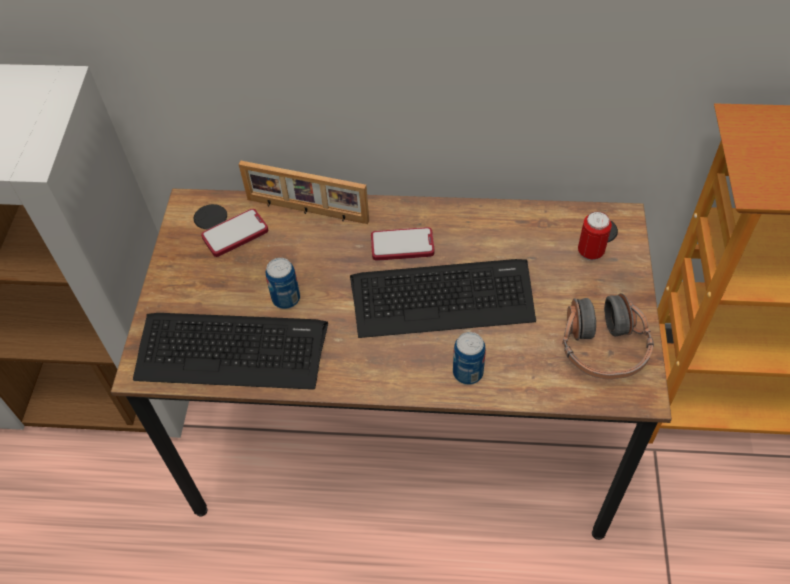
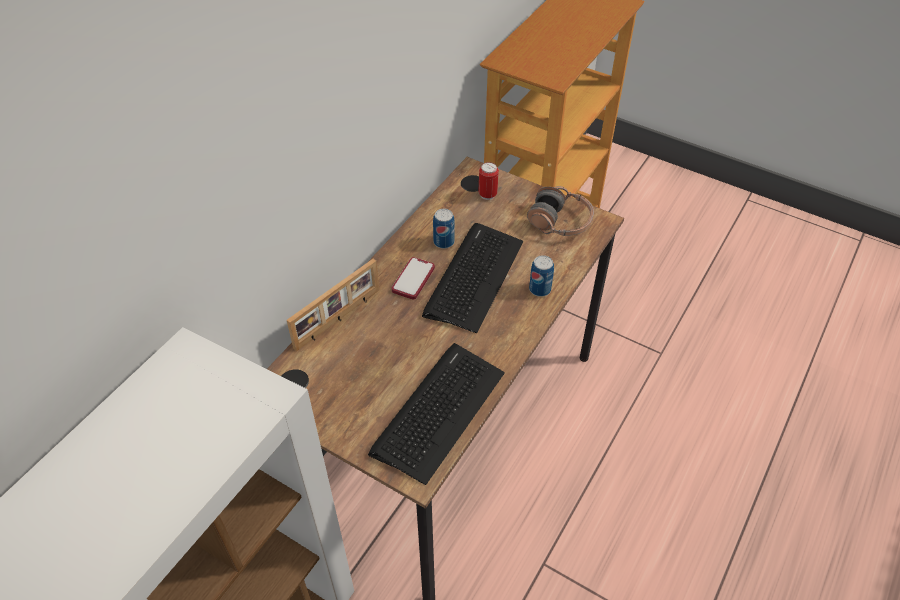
camera: 65 degrees left, 5 degrees down
(235, 234) = (326, 370): phone -> none
(286, 298) = (413, 361): can -> can (443, 242)

